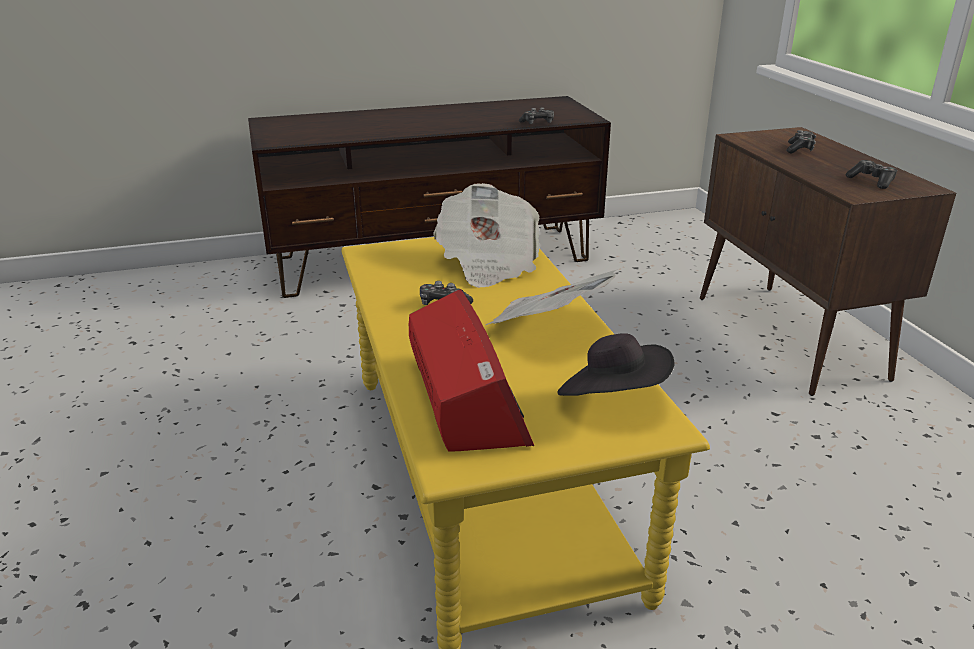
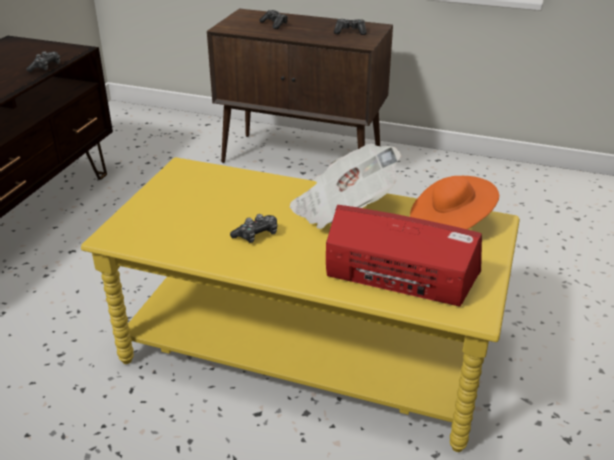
camera: 55 degrees left, 5 degrees up
(487, 263) = (215, 192): newspaper -> none
(613, 398) = (450, 223): black hat -> orange hat

